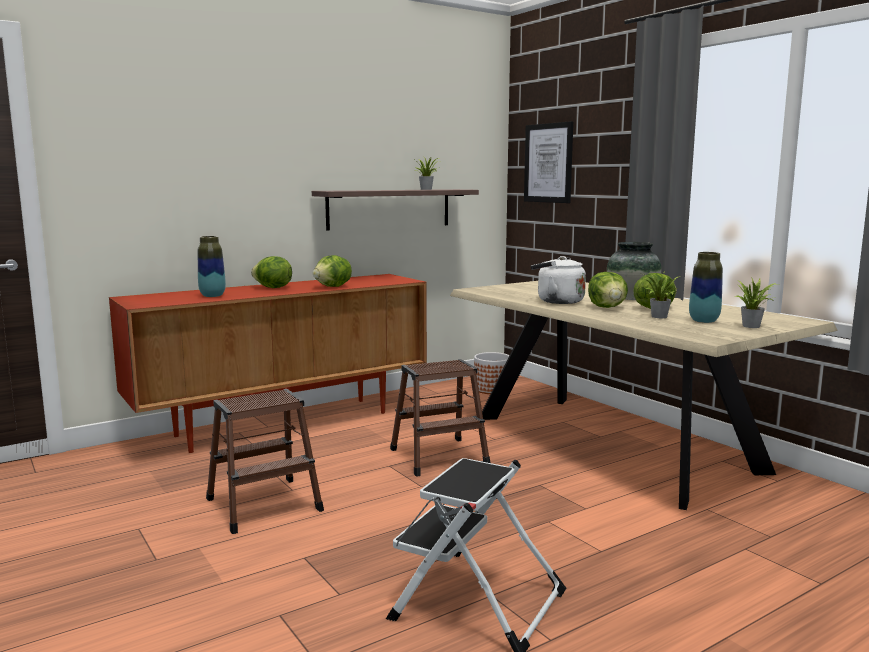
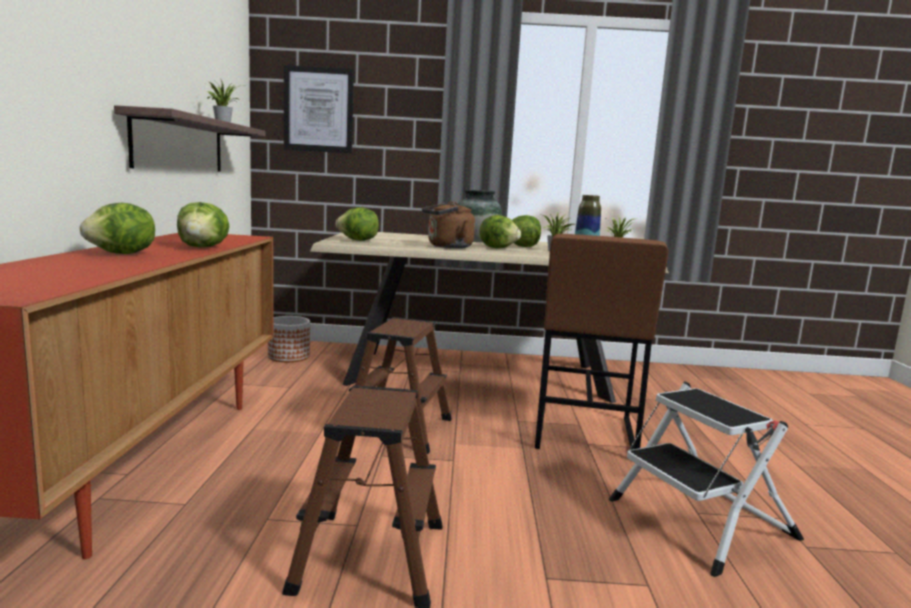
camera: 55 degrees left, 0 degrees up
(212, 296) = (81, 271): vase -> none
(504, 289) = (358, 240): none -> lettuce
(557, 301) = (447, 247): white kettle -> brown kettle
(567, 515) = (584, 434): none -> brown chair

